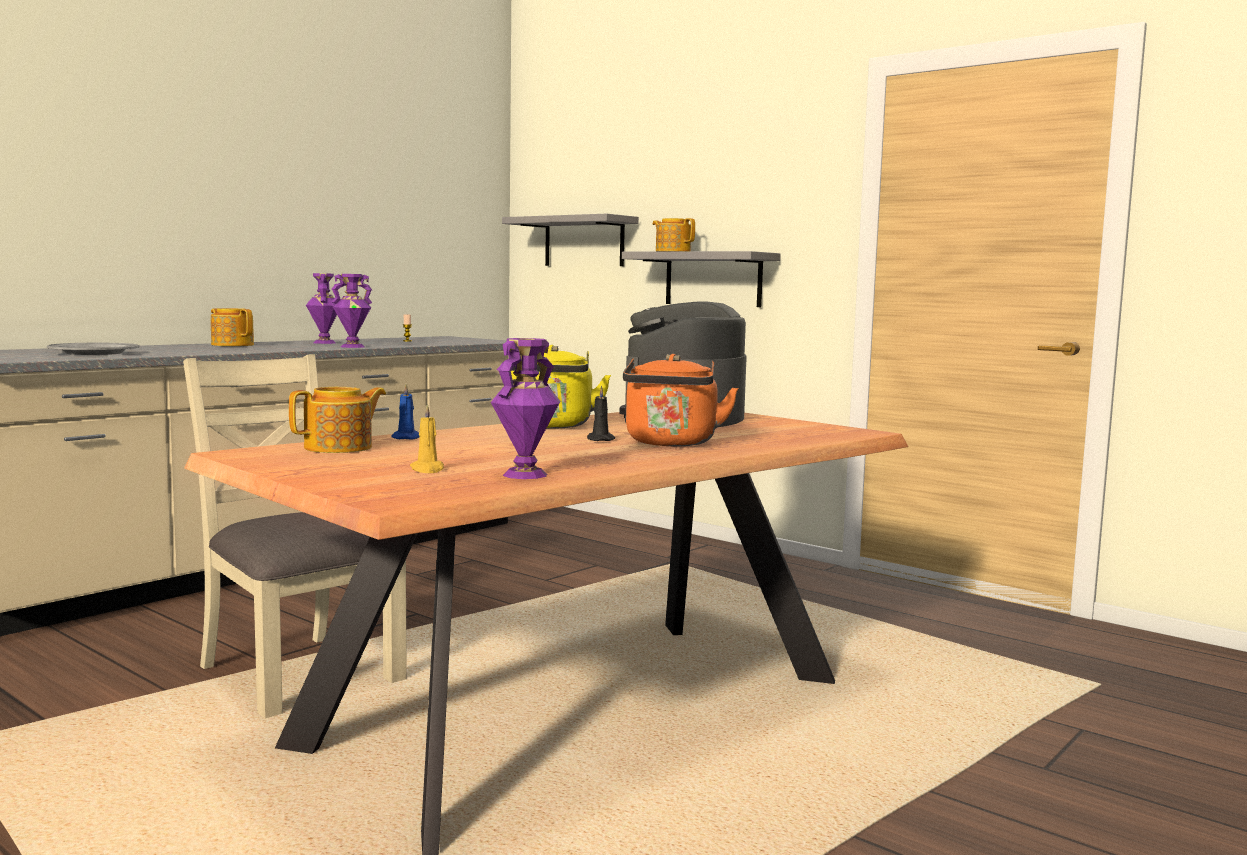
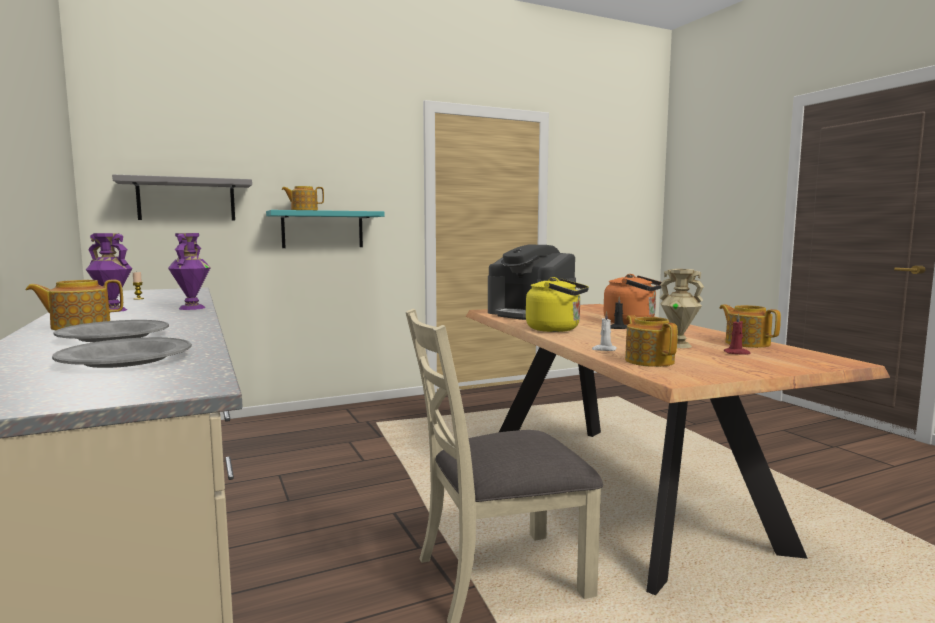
camera: 65 degrees left, 0 degrees up
(187, 348) = (115, 336): none -> grey plate
(406, 438) = (604, 349): blue candle -> white candle
(427, 470) = (737, 353): yellow candle -> red candle
(470, 455) = (679, 345): none -> beige vase
(525, 475) = (747, 343): purple vase -> teapot
(713, 279) = (322, 229): grey shelf -> turquoise shelf

